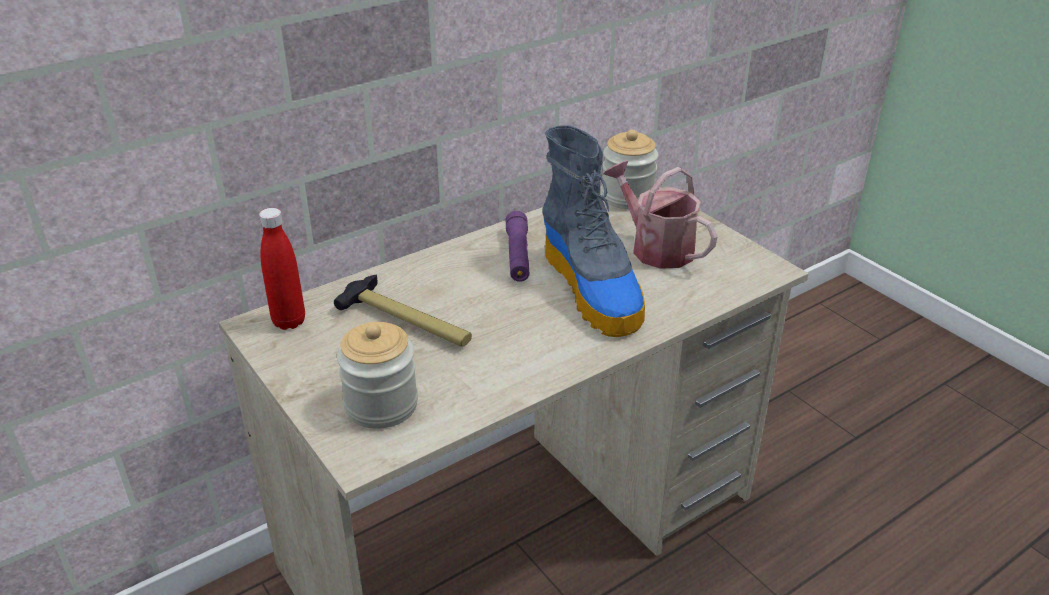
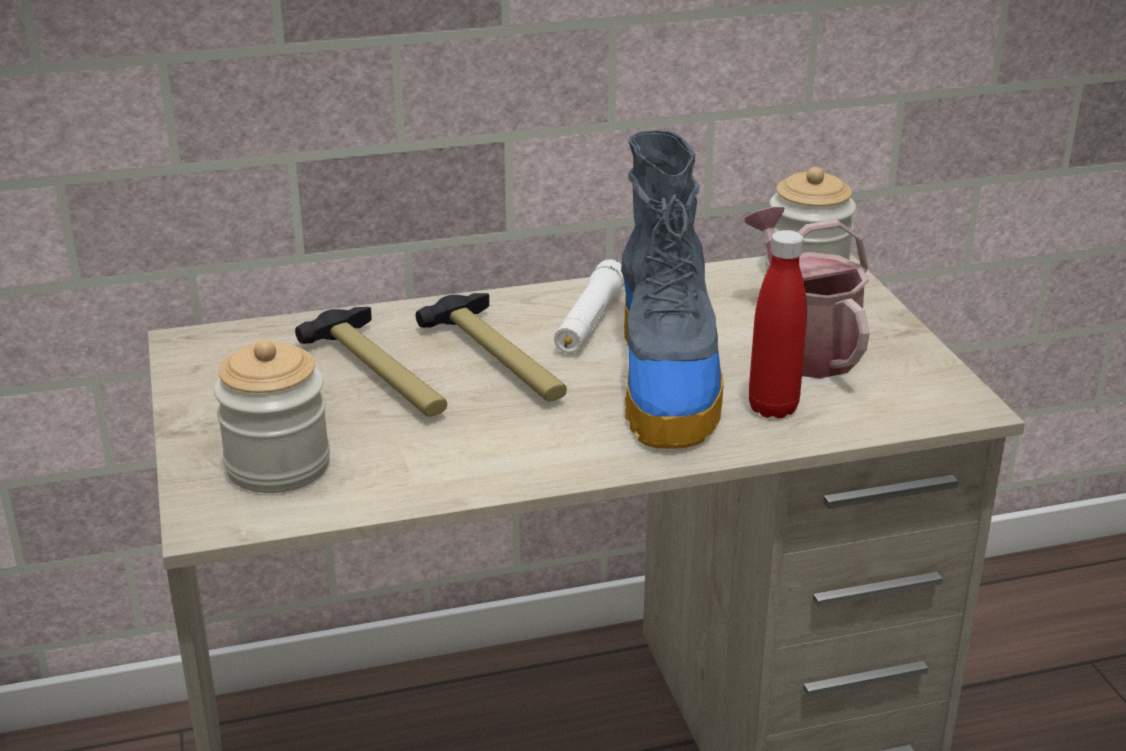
camera: 20 degrees right, 5 degrees down
(289, 321) = (231, 346): red bottle -> red bottle (773, 408)
(478, 294) = (500, 360): none -> hammer
(518, 255) = (590, 321): purple flashlight -> white flashlight

